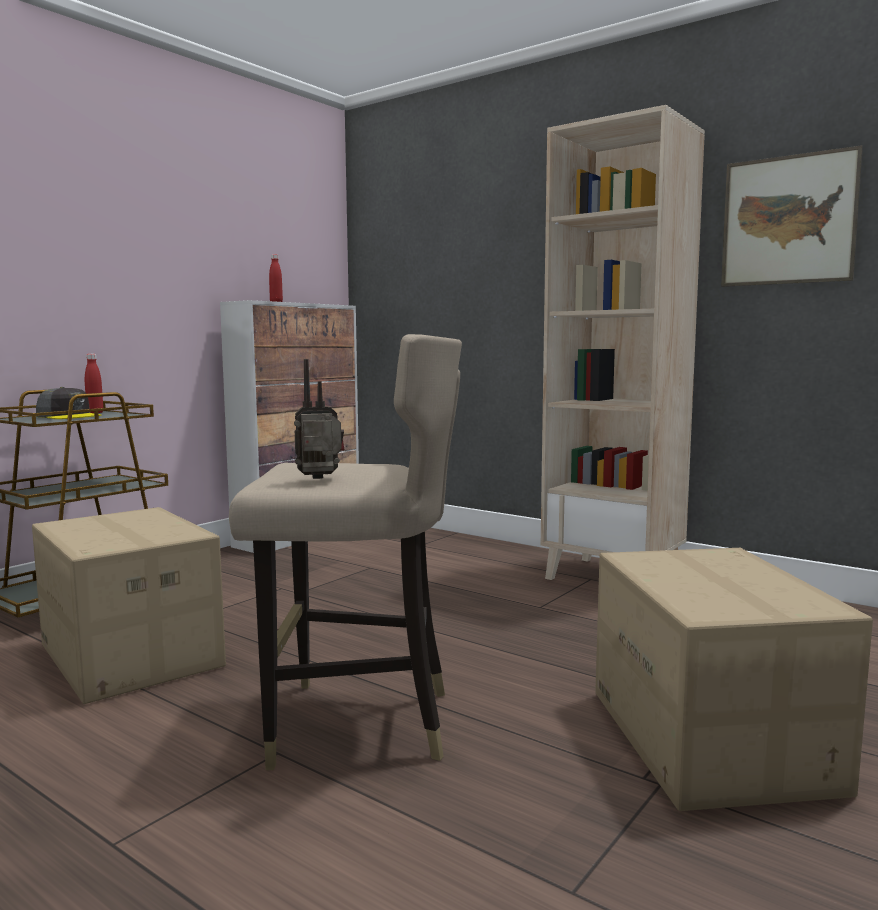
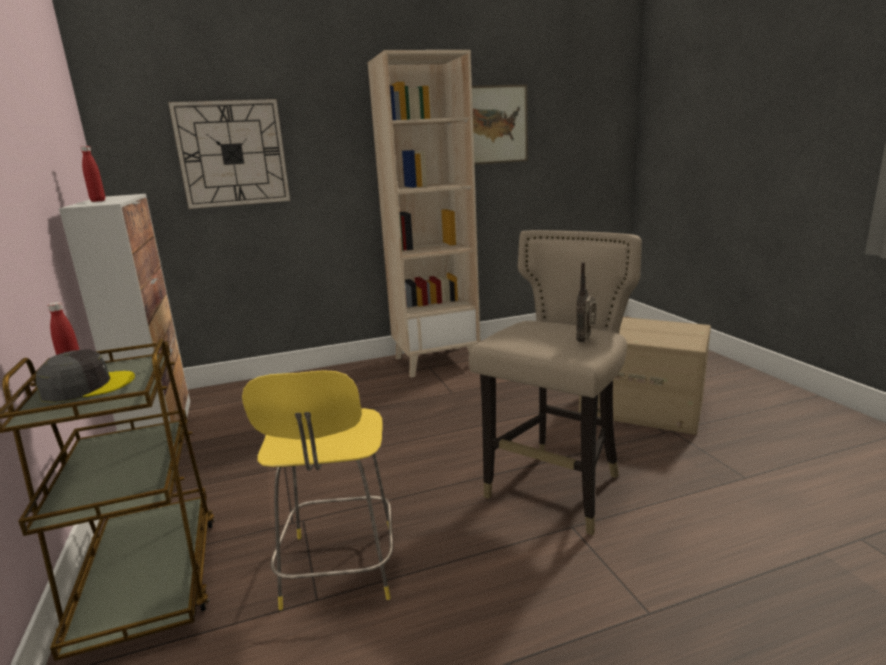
camera: 55 degrees left, 10 degrees up
(128, 656) = (339, 570): cardboard box -> yellow stool
(448, 270) = (232, 154): none -> wall clock

